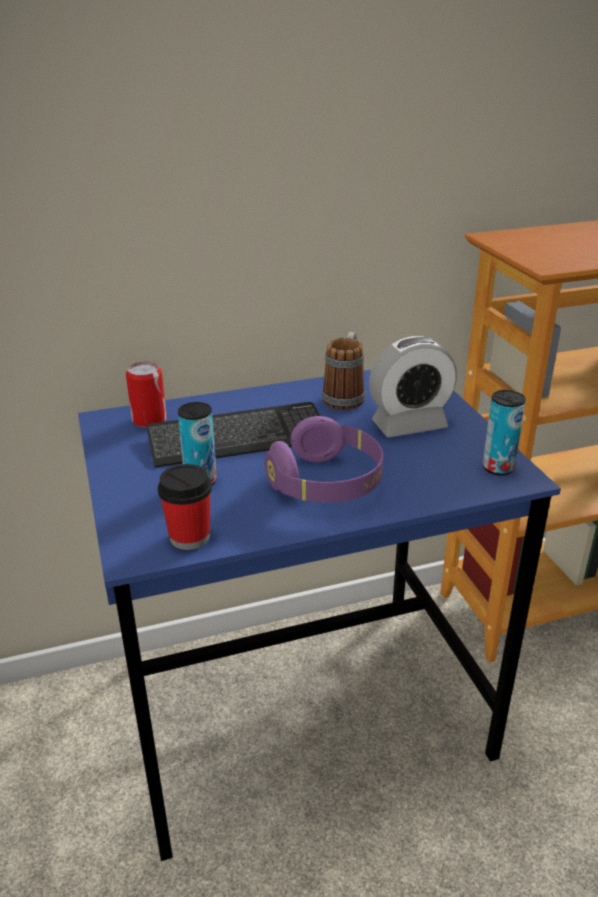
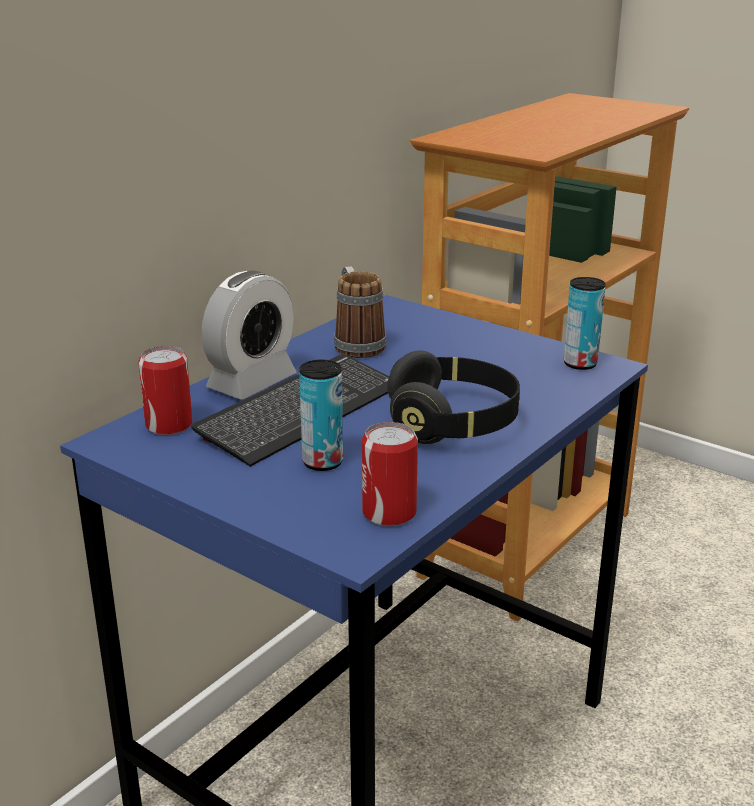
camera: 35 degrees left, 5 degrees down
(189, 537) = (389, 513): cup -> can
(327, 484) = (452, 423): purple headphones -> black headphones
(409, 425) = (455, 352): alarm clock -> alarm clock (252, 382)

